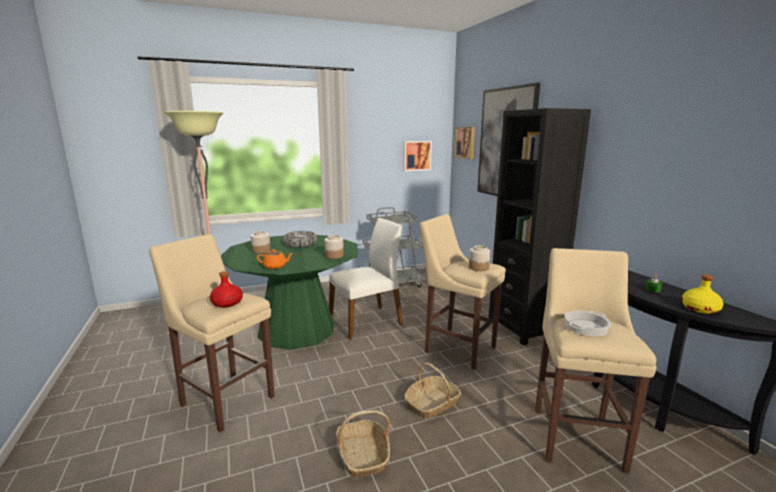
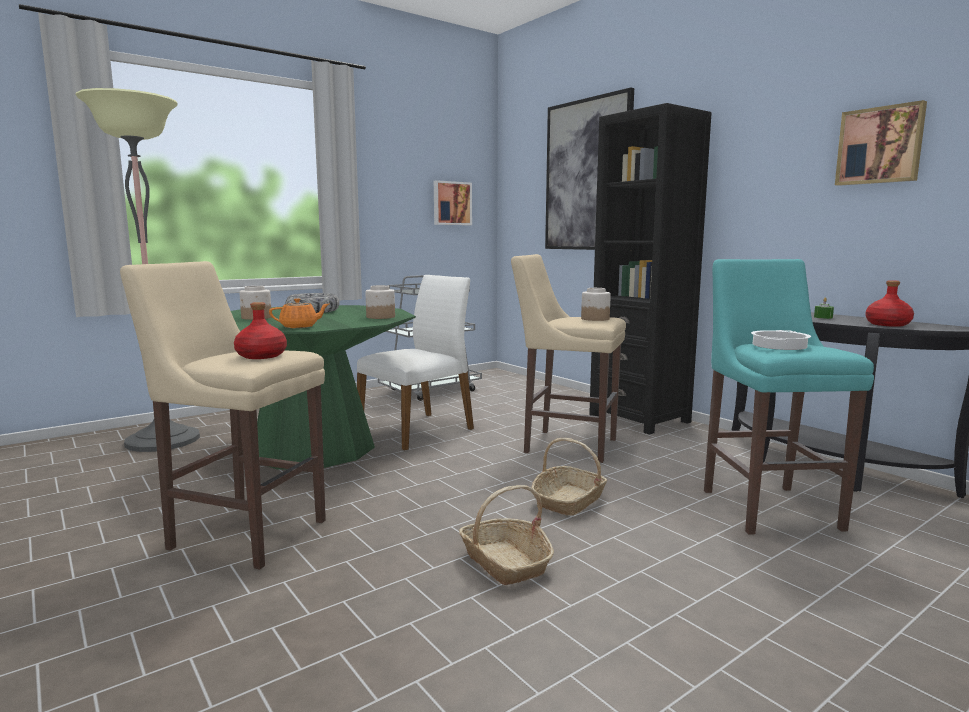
camera: 15 degrees left, 5 degrees down
(465, 142) = (521, 184): picture -> picture (880, 145)
(576, 434) = (767, 506): beige stool -> turquoise stool
(700, 309) = (888, 324): yellow bottle -> red bottle

